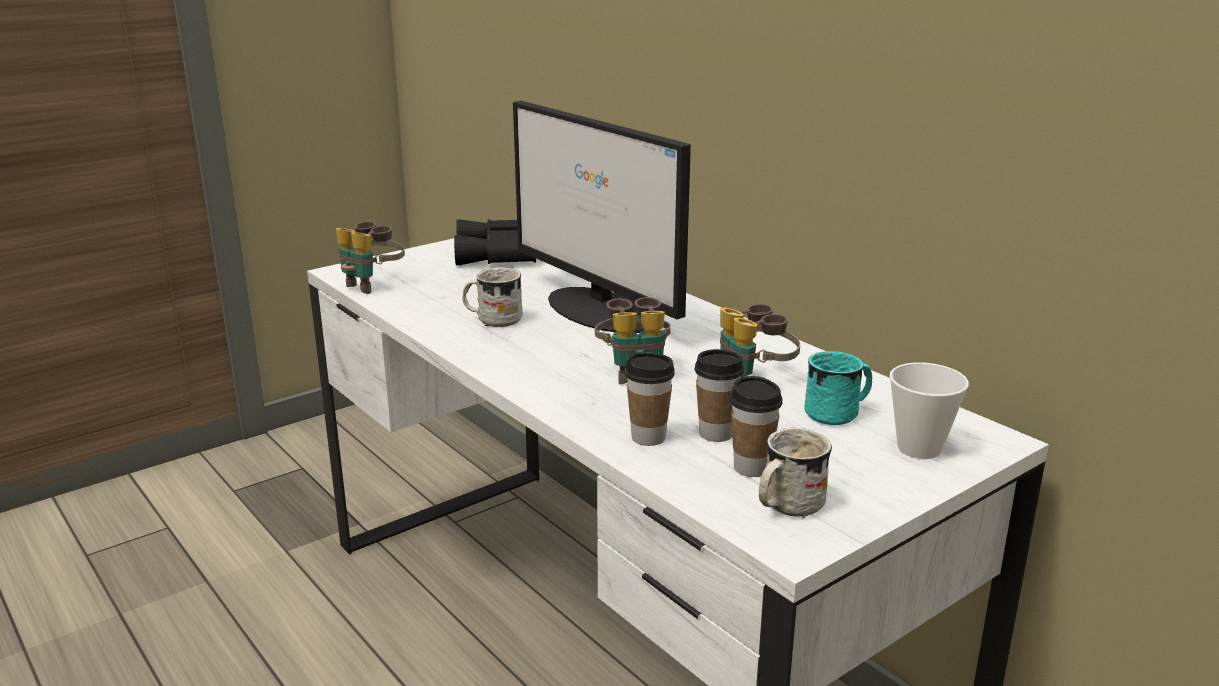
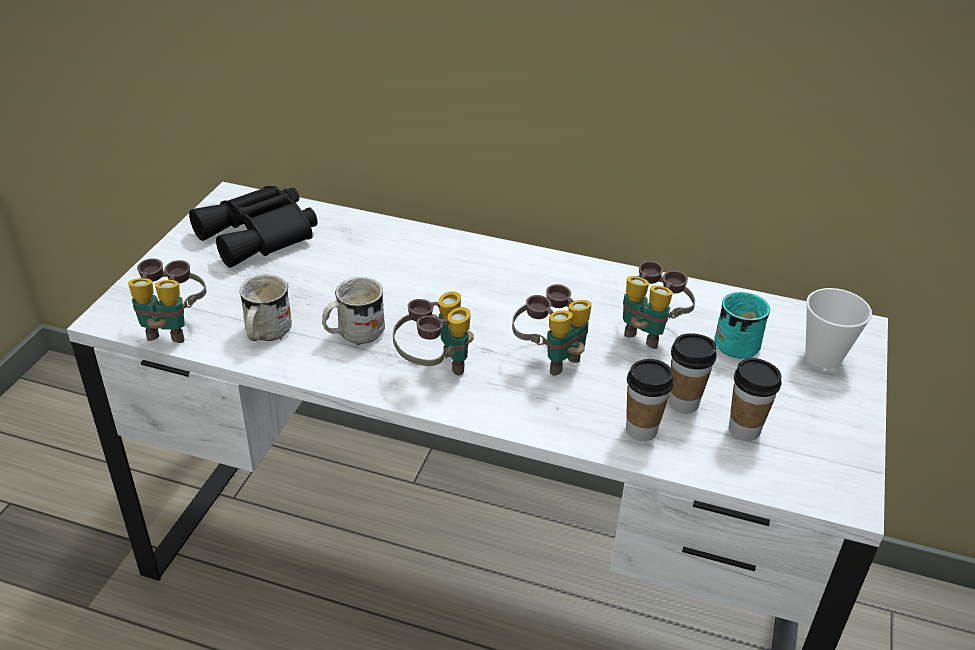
camera: 35 degrees left, 15 degrees up
(526, 353) = (434, 367): none -> binoculars
(602, 310) = (438, 285): monitor -> none
(786, 506) = (804, 459): white mug -> white mug (264, 333)

